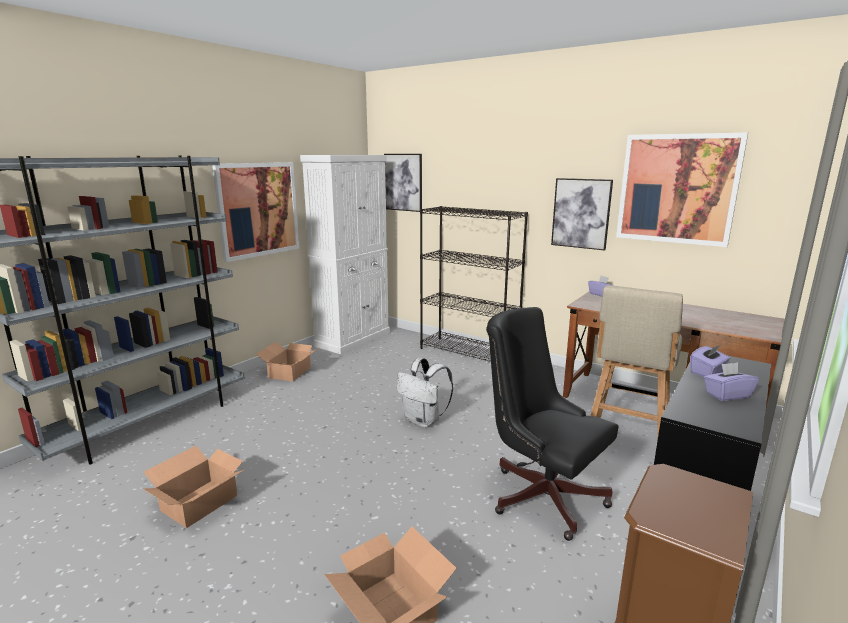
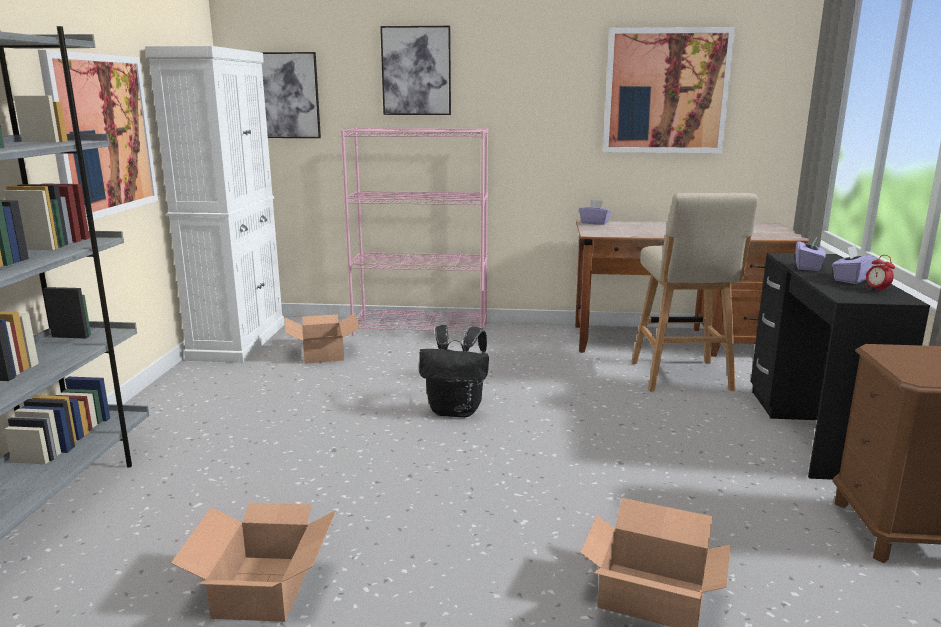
camera: 30 degrees left, 0 degrees up
(289, 372) = (189, 400): cardboard box -> cardboard box (322, 353)
(424, 421) = (456, 411): white backpack -> black backpack
(469, 353) = (421, 329): black bookcase -> pink bookcase
(541, 493) = (662, 445): black office chair -> none
(581, 213) = (557, 126): picture -> picture (416, 71)
(733, 412) = (877, 290): none -> alarm clock

